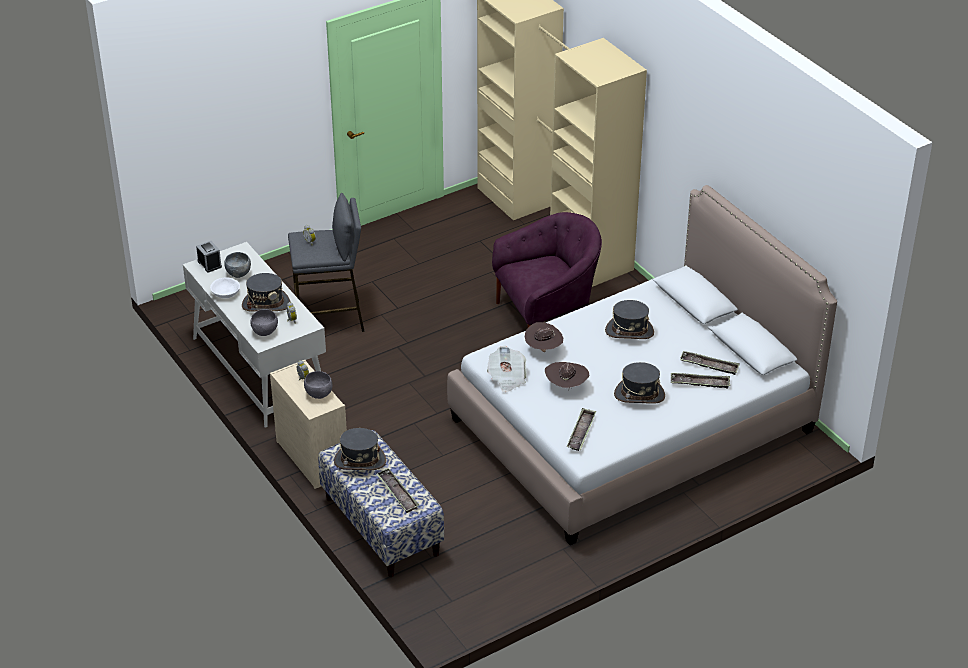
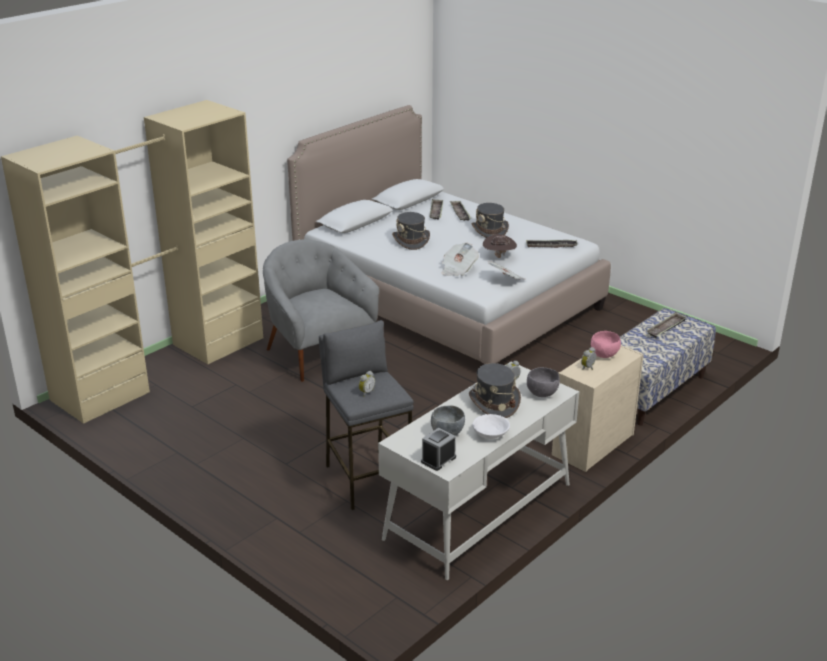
camera: 105 degrees left, 10 degrees down
(318, 394) = (604, 355): grey bowl -> pink bowl
(360, 461) = (643, 351): grey hat -> none
(543, 349) = (458, 269): brown hat -> newspaper
(547, 318) = (318, 352): purple armchair -> grey armchair

